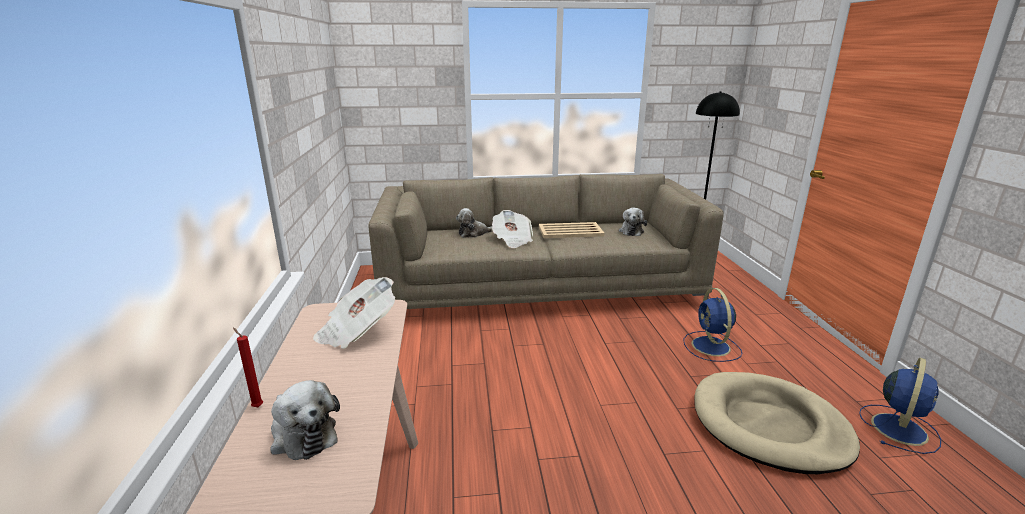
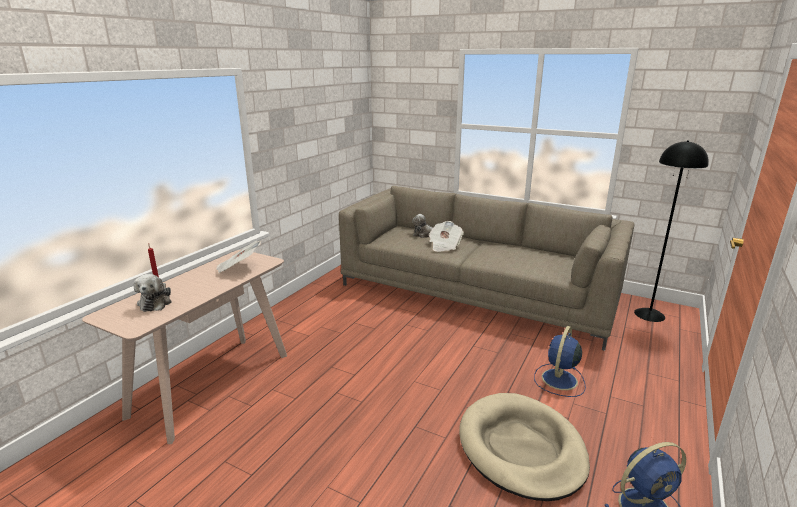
camera: 35 degrees right, 0 degrees up
(571, 231) = (499, 249): beige tray -> none
(631, 231) = (552, 261): plush toy -> none

